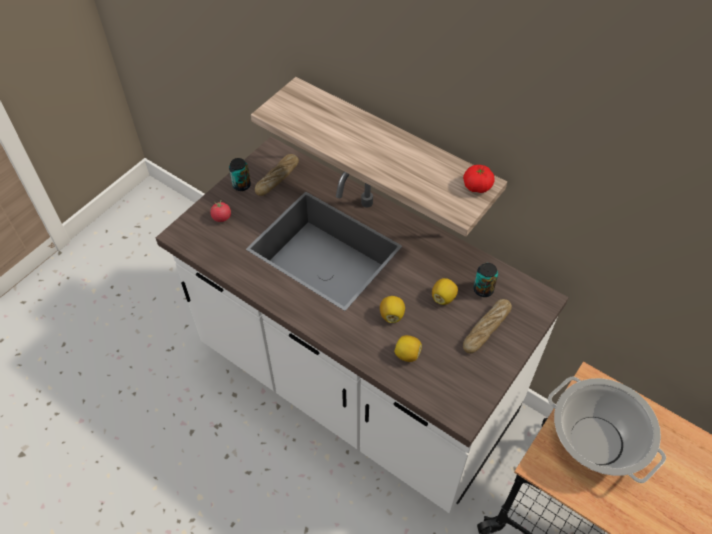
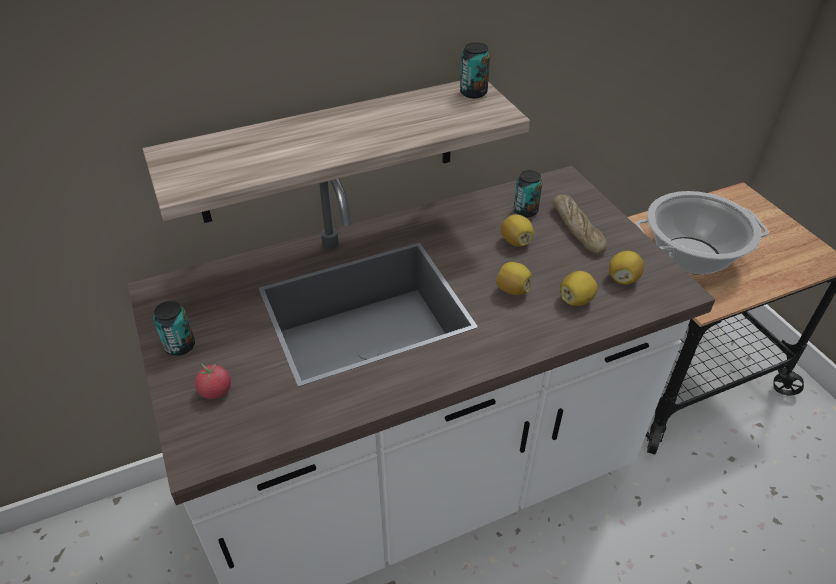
camera: 60 degrees left, 10 degrees down
(277, 178) = (208, 305): bread -> none
(450, 375) = (623, 278): none -> lemon
(477, 186) = (473, 92): tomato -> can

